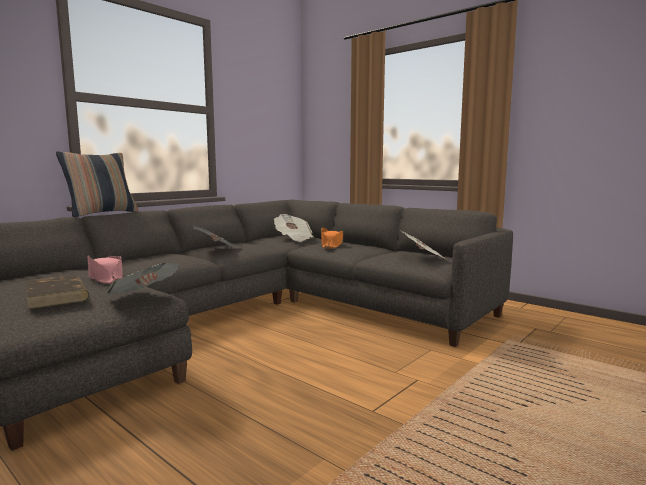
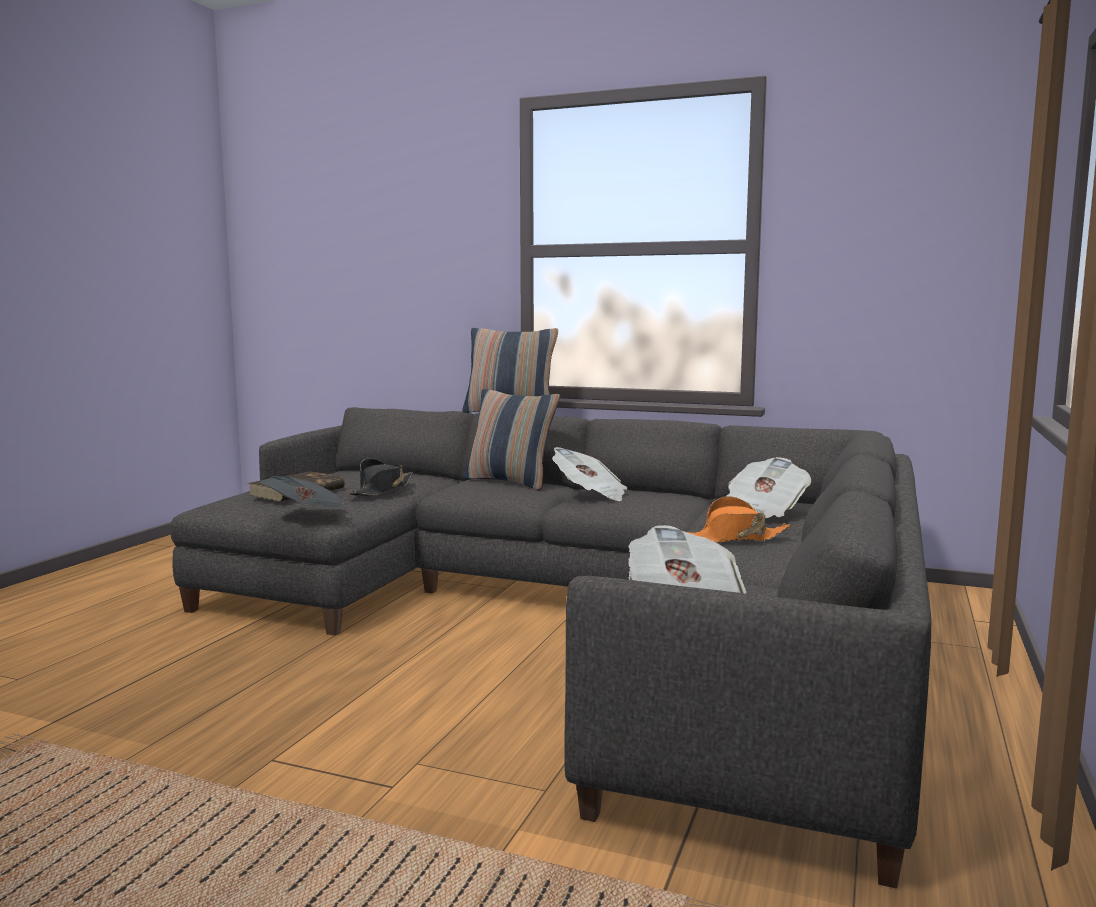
camera: 70 degrees right, 0 degrees up
(106, 278) = (381, 490): pink hat -> black hat
(146, 257) = (510, 482): none -> pillow

